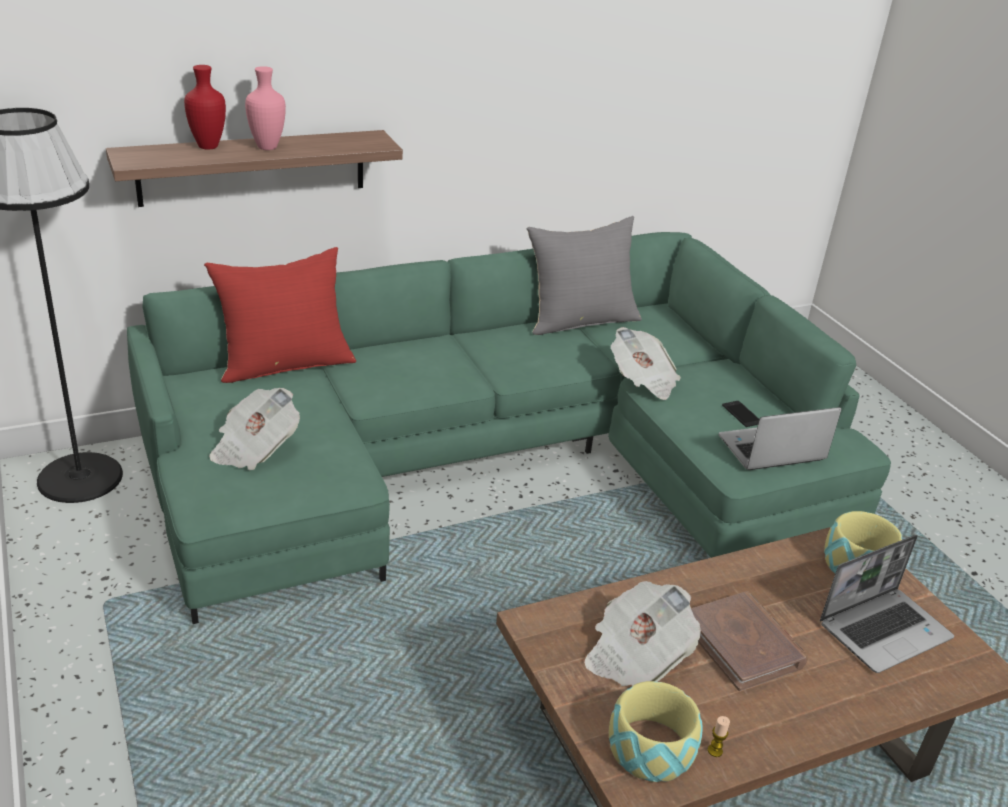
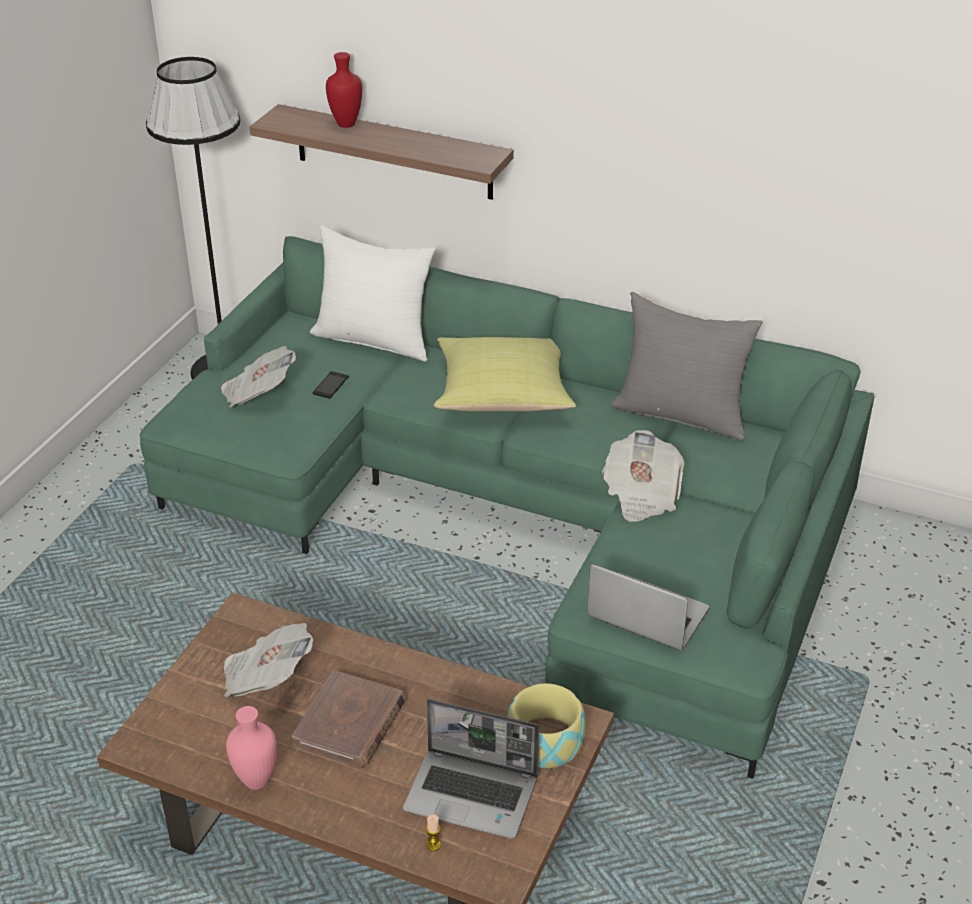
camera: 50 degrees right, 5 degrees up
(266, 147) = (385, 138): pink vase -> pink vase (255, 781)
(285, 364) = (375, 339): red pillow -> white pillow
(450, 359) = (504, 394): none -> yellow pillow
(651, 748) = (180, 733): bowl -> none
(715, 750) = (214, 764): candle -> candle (433, 845)
(741, 414) = (678, 572): phone -> phone (330, 385)

